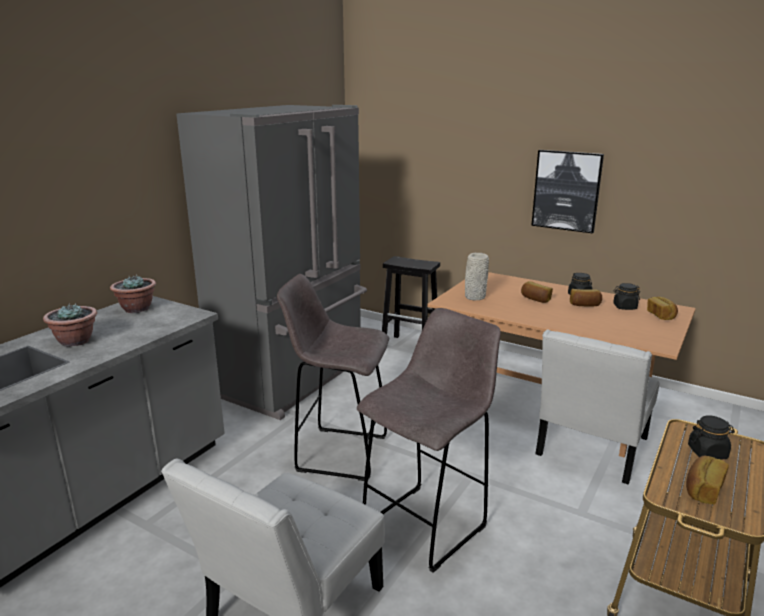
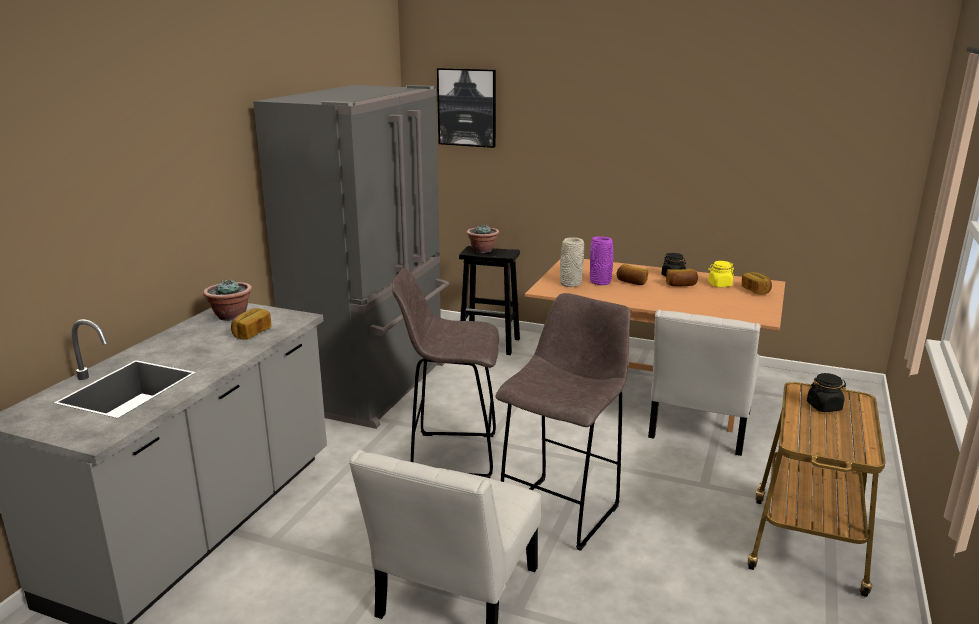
camera: 10 degrees left, 0 degrees up
(75, 341) = (186, 352): potted plant -> potted plant (482, 250)
(505, 297) = (601, 282): none -> purple vase
(566, 190) = (650, 169): picture -> picture (467, 107)
(624, 307) = (719, 285): black jar -> yellow jar
(703, 490) = (827, 436): bread -> bread (251, 333)

